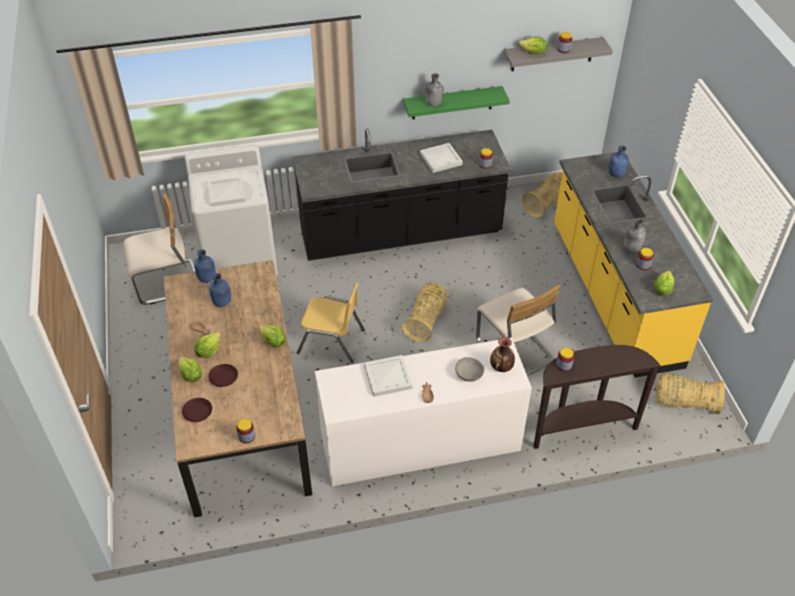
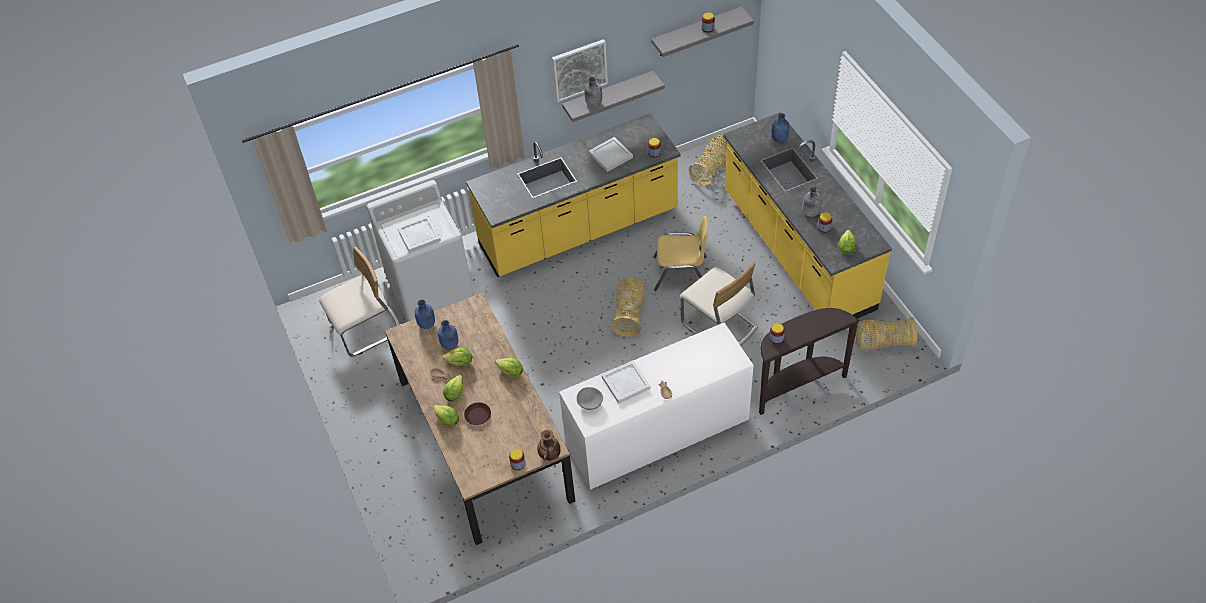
camera: 10 degrees left, 5 degrees up
(198, 412) = (466, 452): brown plate -> none
(331, 341) = (547, 354): yellow chair -> yellow chair (681, 273)
(400, 234) = (579, 230): black counter -> yellow counter
(424, 65) = (579, 69): none -> picture
(452, 103) = (608, 96): green shelf -> grey shelf
(468, 375) = (696, 365): grey bowl -> grey bowl (589, 403)
(501, 367) = (723, 352): vase -> vase (550, 455)
(533, 53) = (680, 37): lettuce -> lettuce (460, 362)

